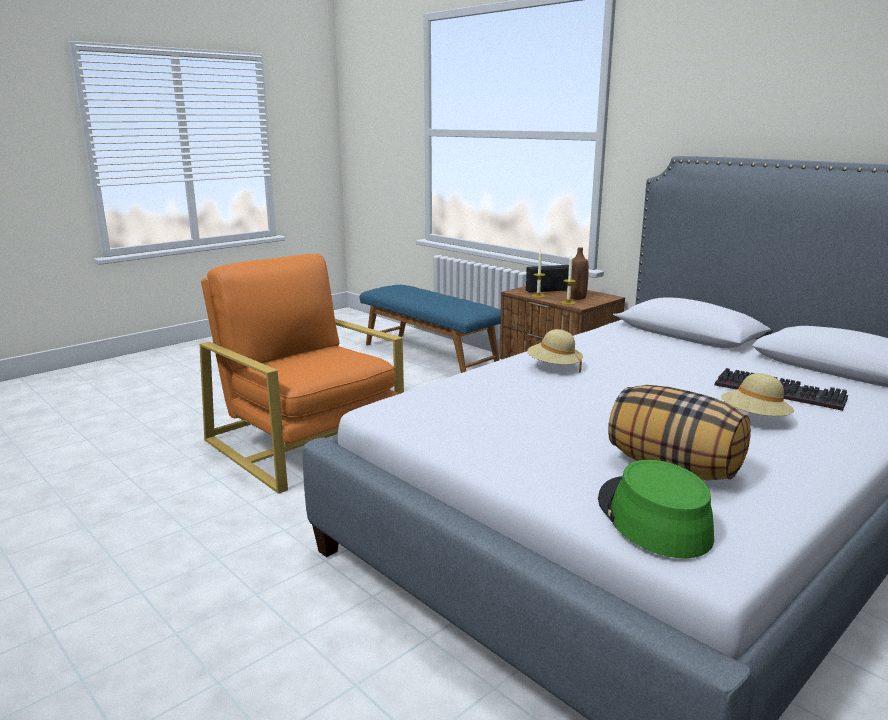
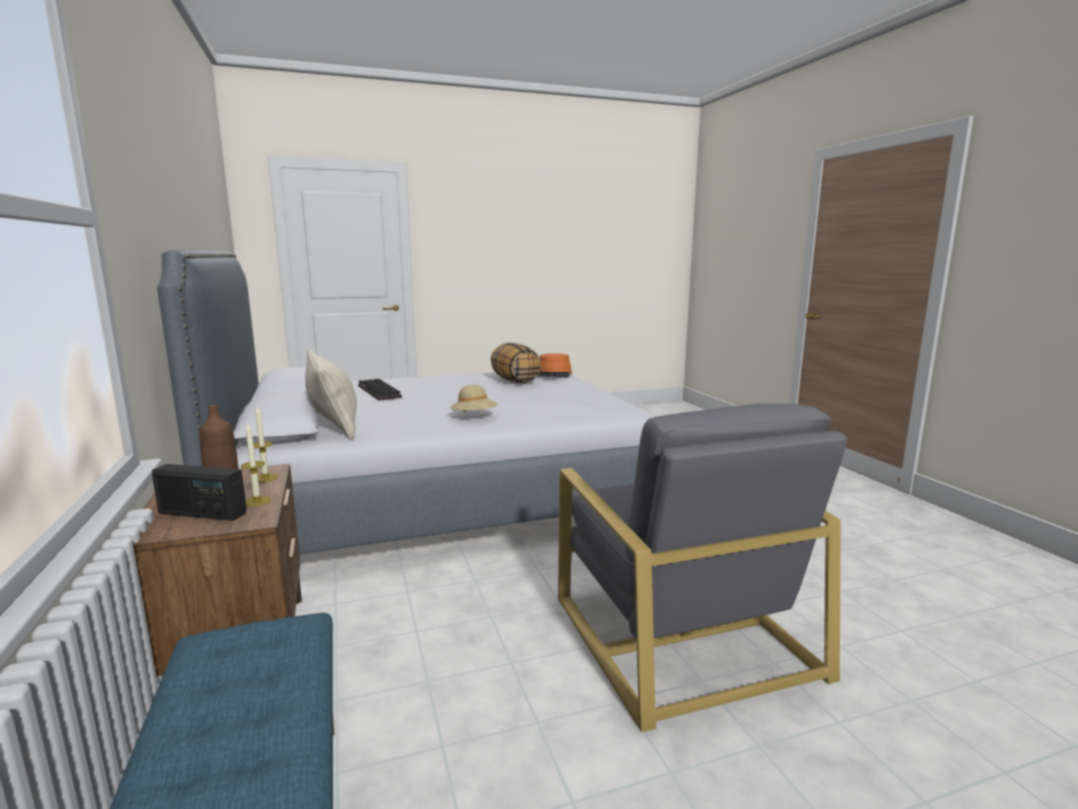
camera: 155 degrees left, 5 degrees down
(305, 443) = (682, 633): orange armchair -> grey armchair
(652, 518) = (553, 374): green hat -> orange hat
(662, 341) = (333, 423): none -> beige pillow
(754, 419) = (432, 386): beige hat -> none

